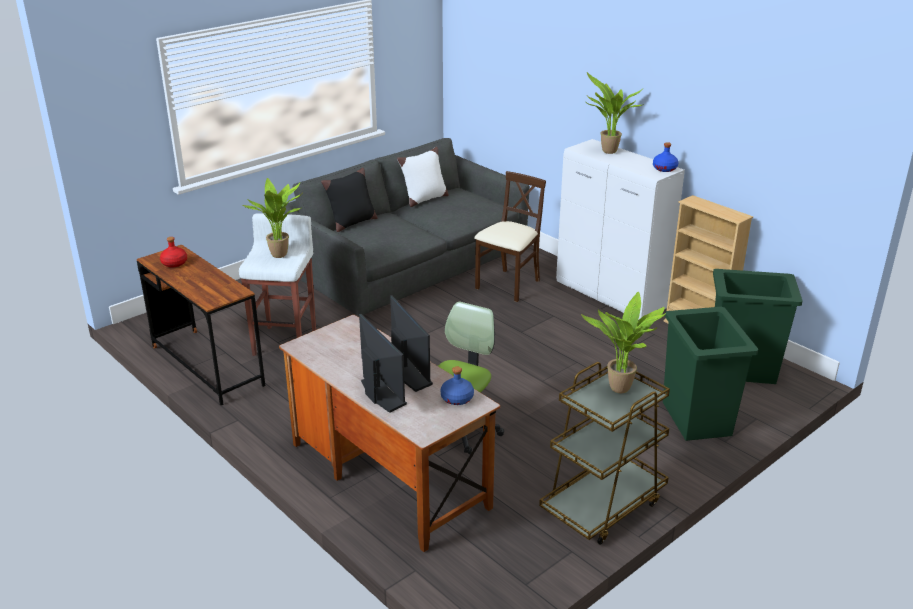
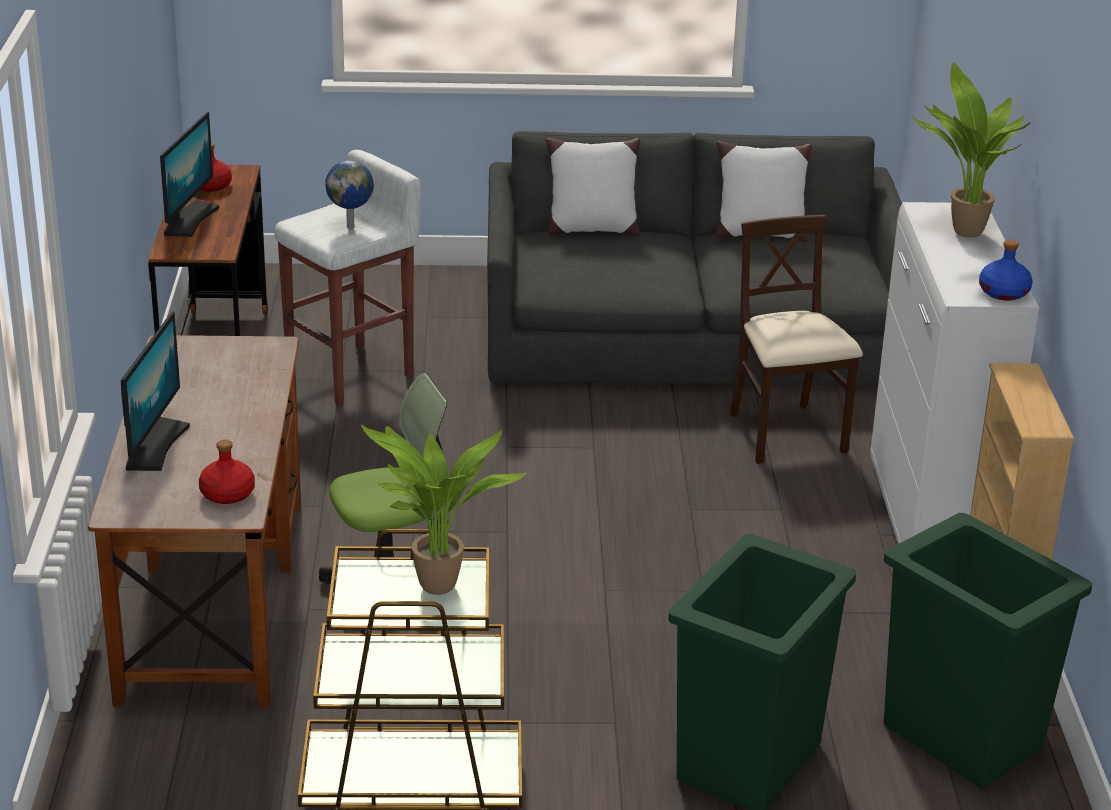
camera: 40 degrees right, 0 degrees up
(282, 255) = (351, 226): potted plant -> globe
(351, 223) = (591, 229): black pillow -> white pillow
(409, 374) = (226, 439): monitor -> monitor (188, 220)
(457, 398) = (226, 494): blue bottle -> red bottle
(508, 285) = (786, 434): beige chair -> beige chair turned 90 degrees counterclockwise

